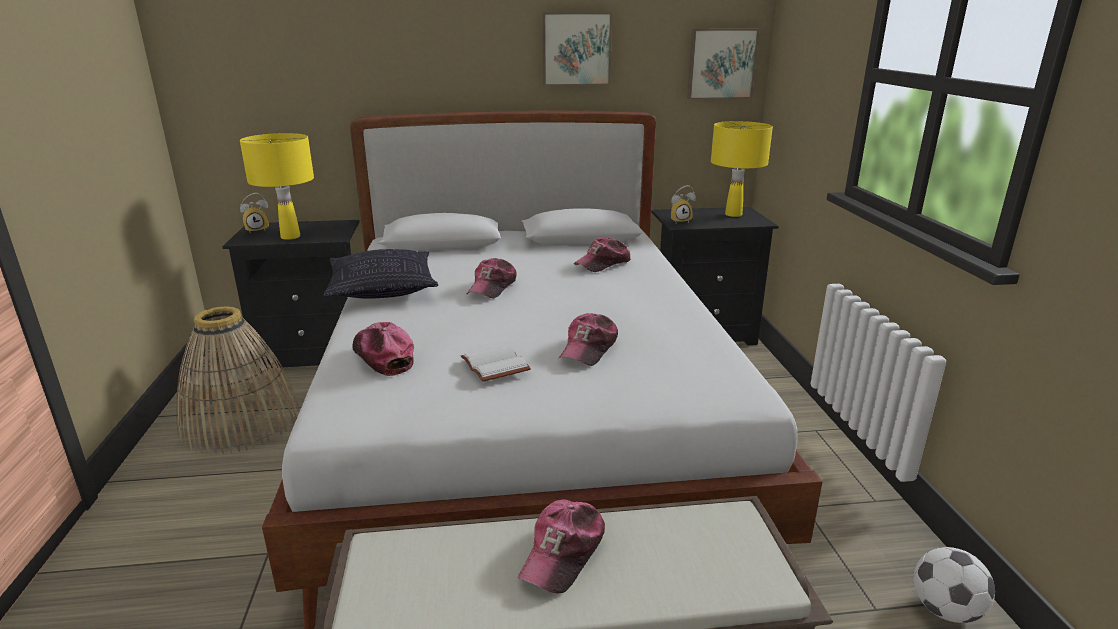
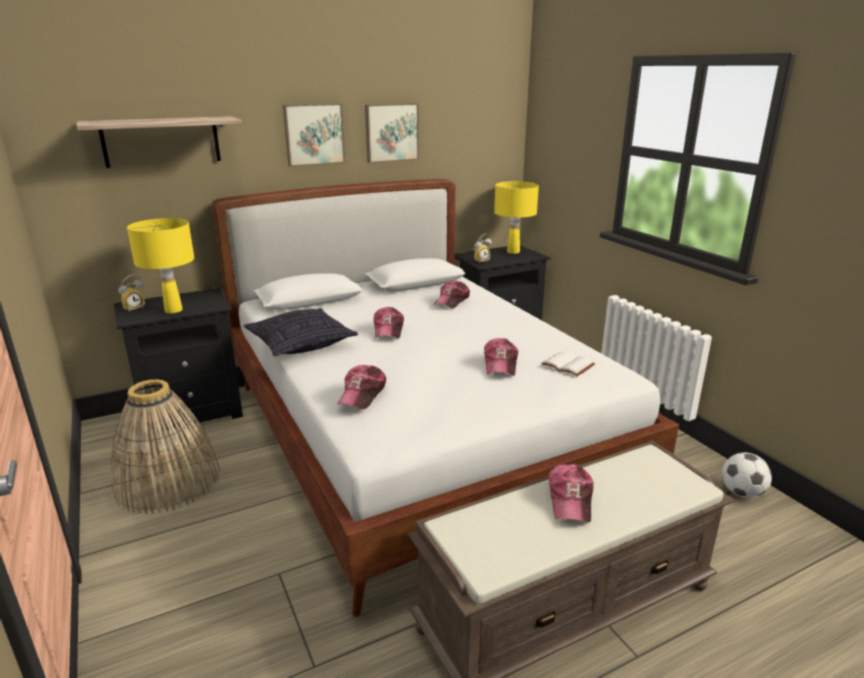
camera: 20 degrees left, 0 degrees up
(300, 48) = (161, 141): none -> shelf
(382, 356) = (362, 394): cap -> cap turned 105 degrees counterclockwise
(492, 364) = (449, 386): white book -> white book (566, 365)
(721, 64) = (494, 139): picture -> picture (313, 134)

